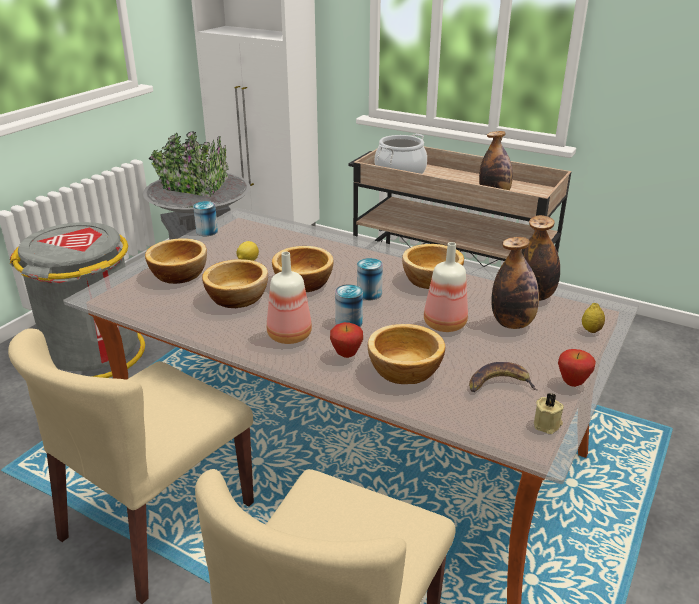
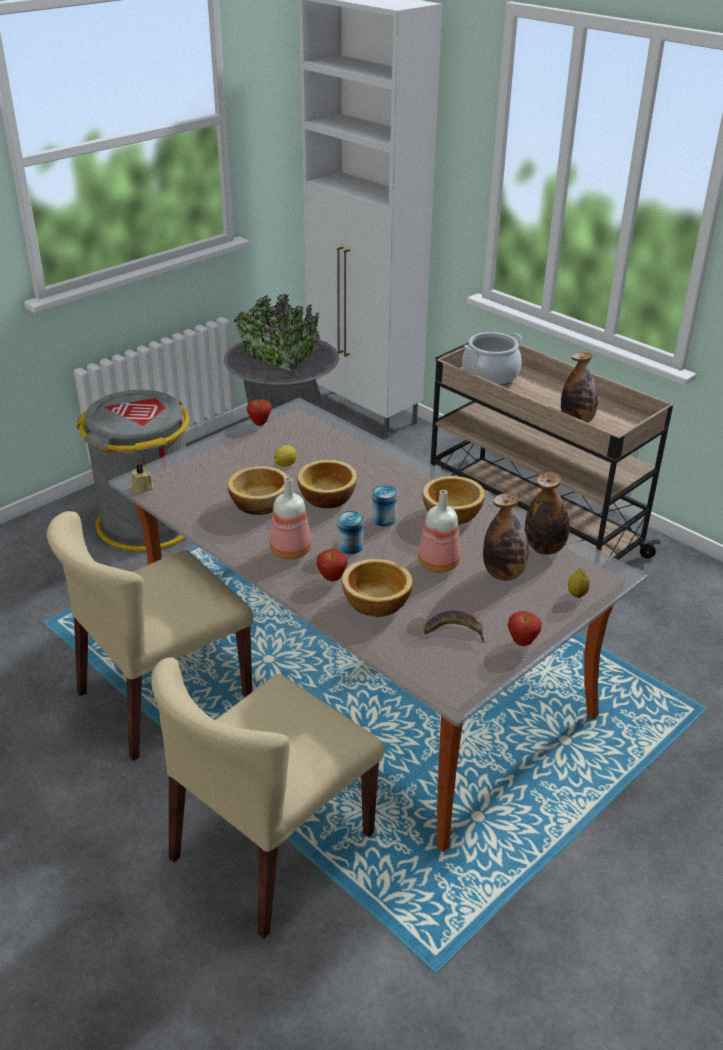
camera: 15 degrees right, 5 degrees up
(179, 274) = (216, 469): bowl -> none
(207, 231) = (259, 423): can -> apple
(548, 424) = (474, 675): beige candle -> beige candle (143, 488)

